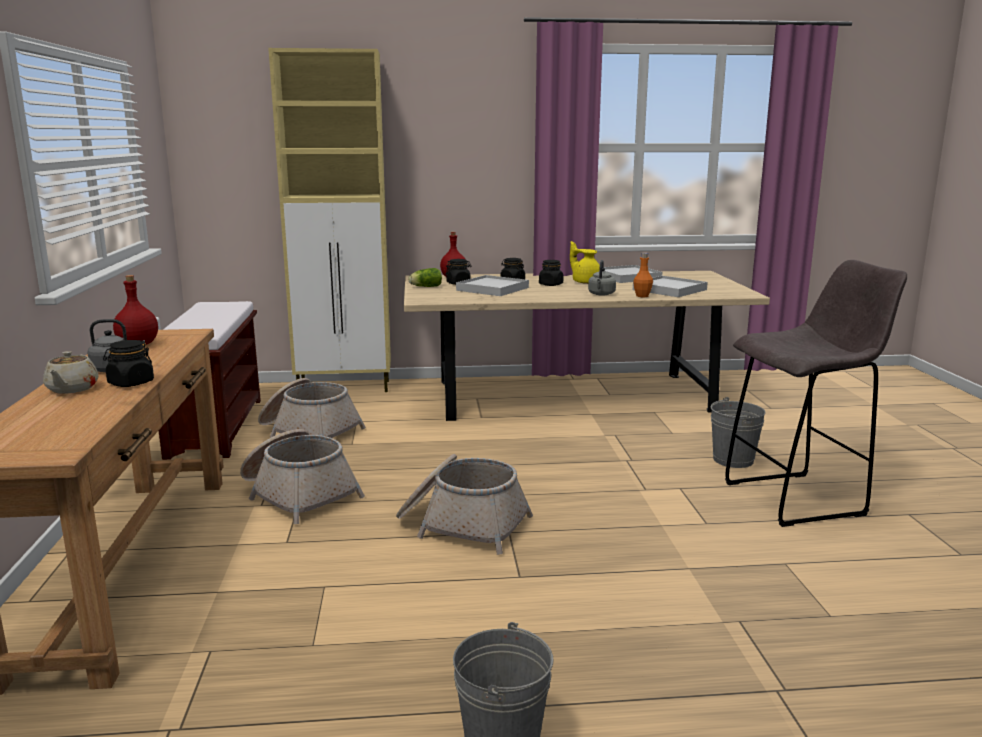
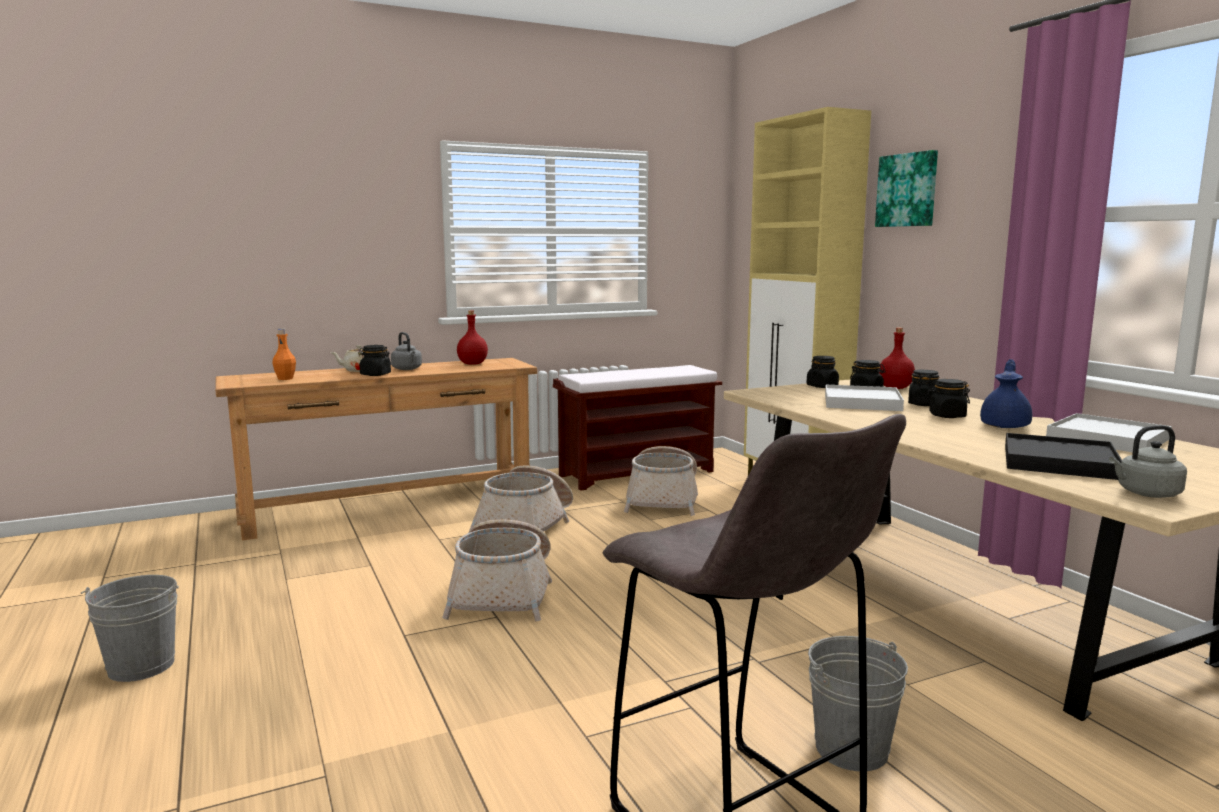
camera: 70 degrees right, 5 degrees down
(425, 124) = (908, 190): none -> picture
(425, 287) = (822, 386): lettuce -> black jar
(585, 282) = (1005, 426): yellow teapot -> blue teapot
(601, 294) = (932, 436): grey kettle -> grey kettle (1146, 493)
(642, 296) = (969, 452): orange bottle -> orange bottle (285, 378)
(670, 290) = (1059, 462): white tray -> black tray

